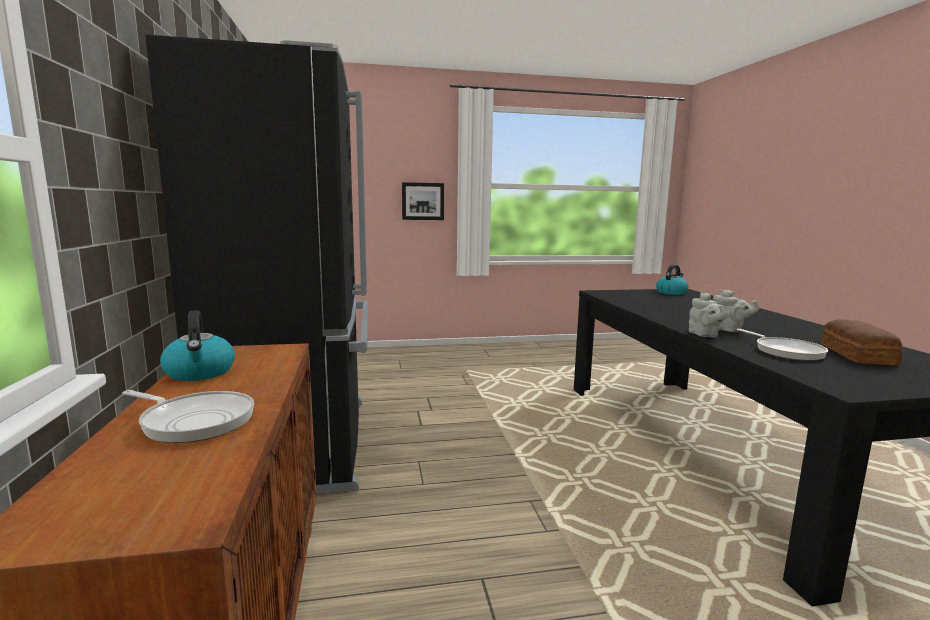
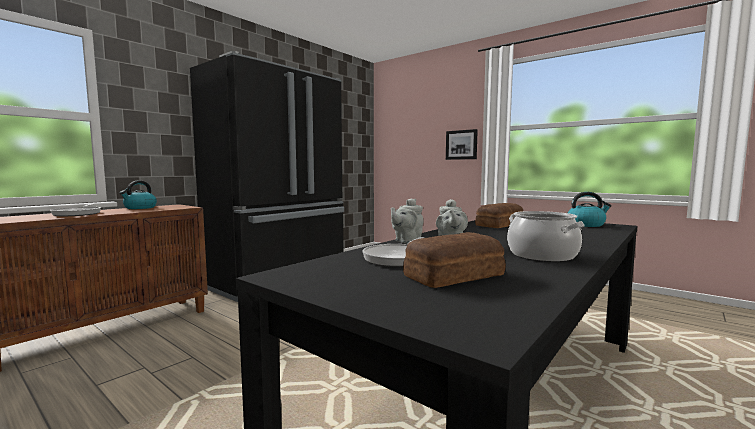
camera: 50 degrees right, 5 degrees down
(644, 302) = (501, 225): none -> bread
(792, 326) = (542, 255): none -> cooking pot

